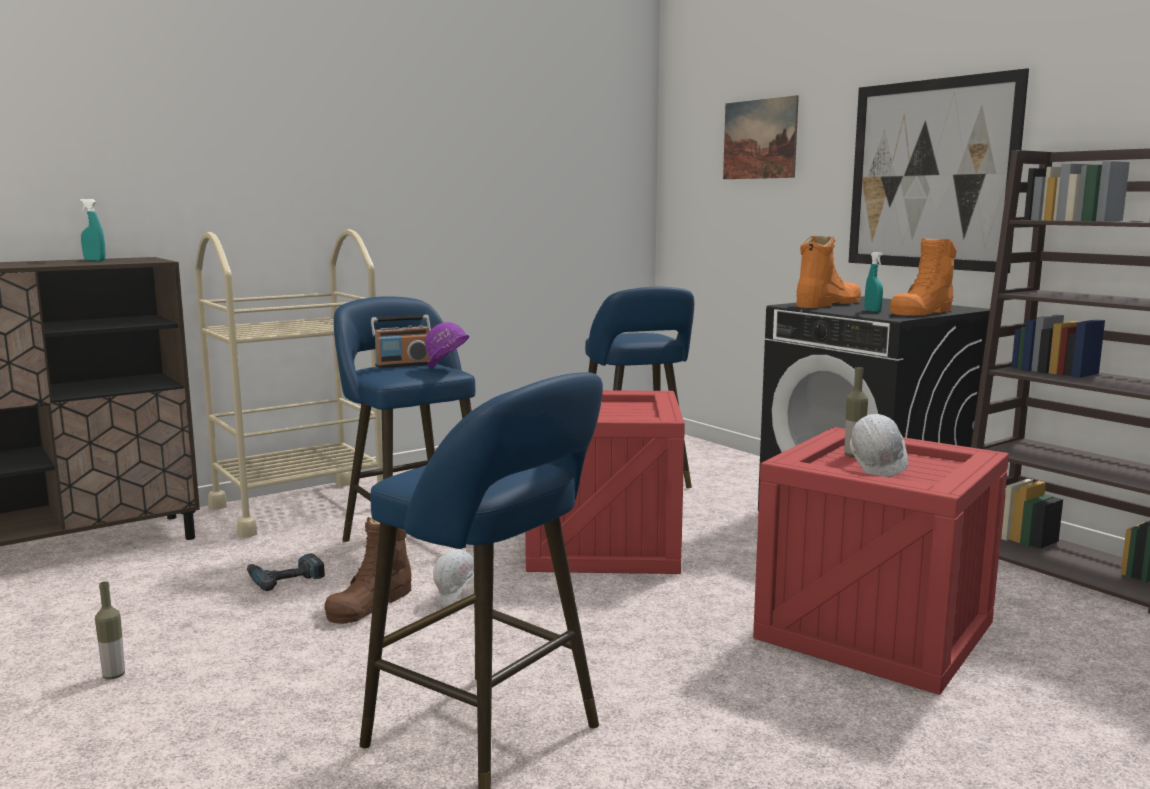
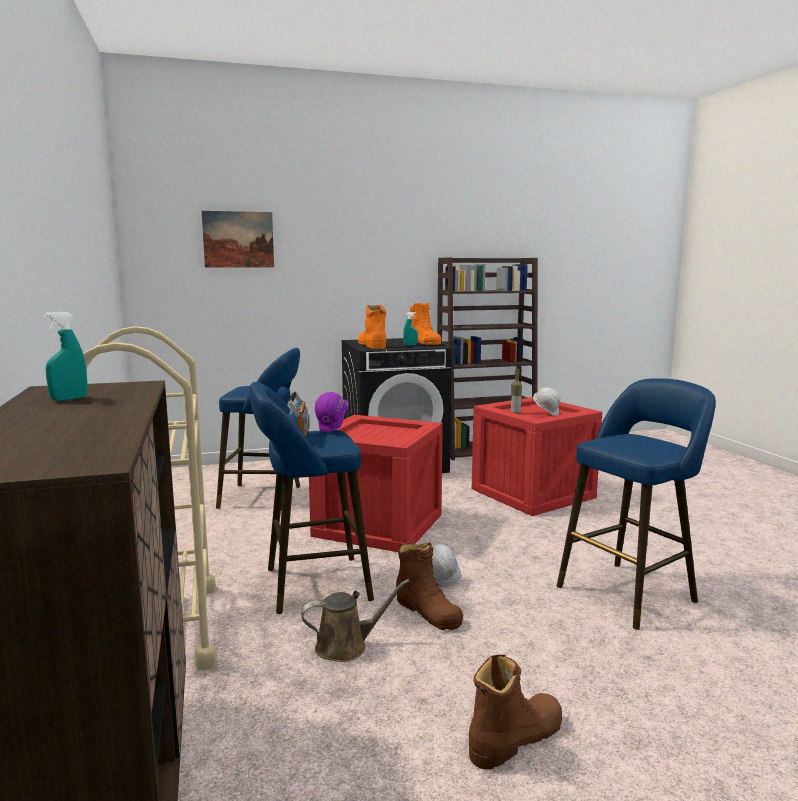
camera: 70 degrees left, 0 degrees up
(114, 675) = (515, 738): bottle -> brown boot
(285, 578) = (346, 646): power drill -> brown watering can
(930, 175) = (374, 267): picture -> none

